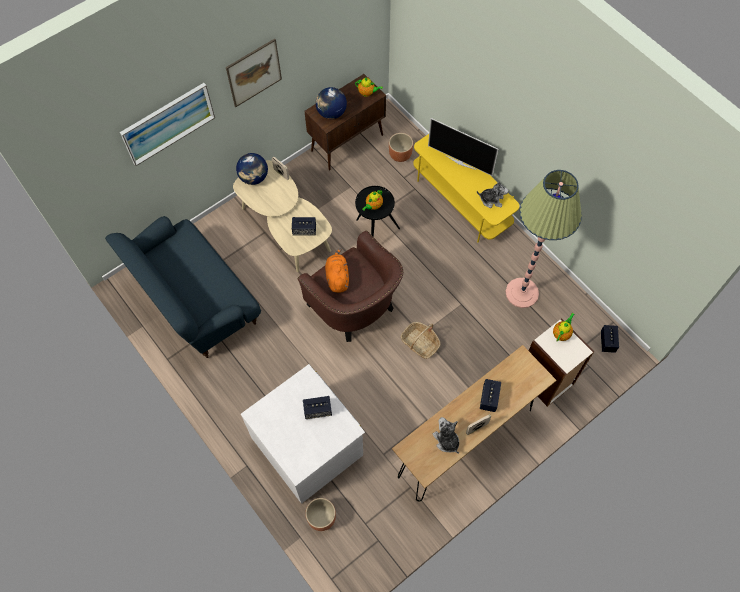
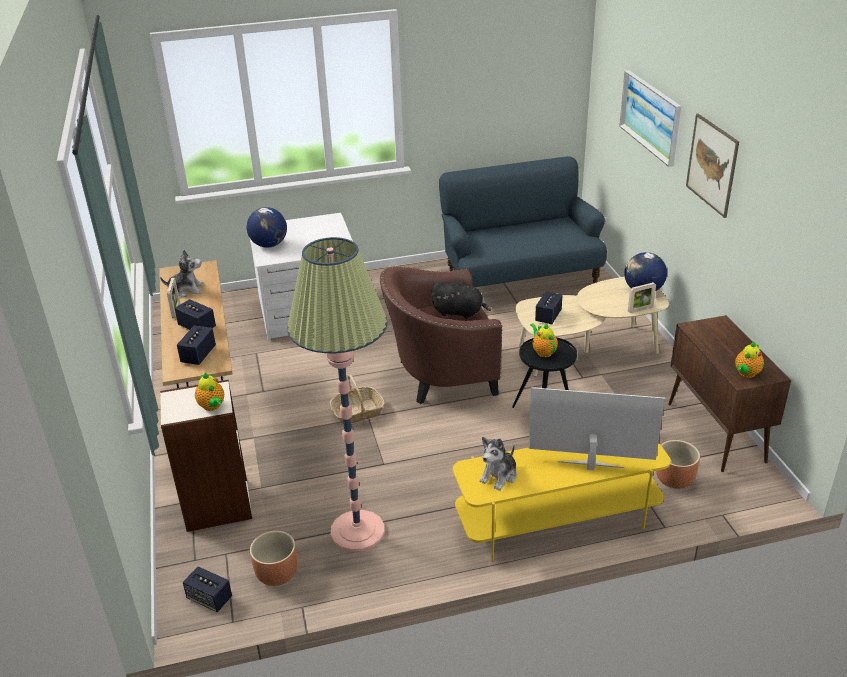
camera: 115 degrees right, 30 degrees down
(318, 410) = (303, 247): speaker -> speaker (198, 355)
(321, 518) = (234, 304): brown planter -> brown planter (276, 574)
(331, 113) = (714, 335): globe -> globe (269, 245)
(337, 277) = (459, 312): orange plush toy -> black plush toy
(460, 162) = (590, 466): television -> television turned 45 degrees clockwise

